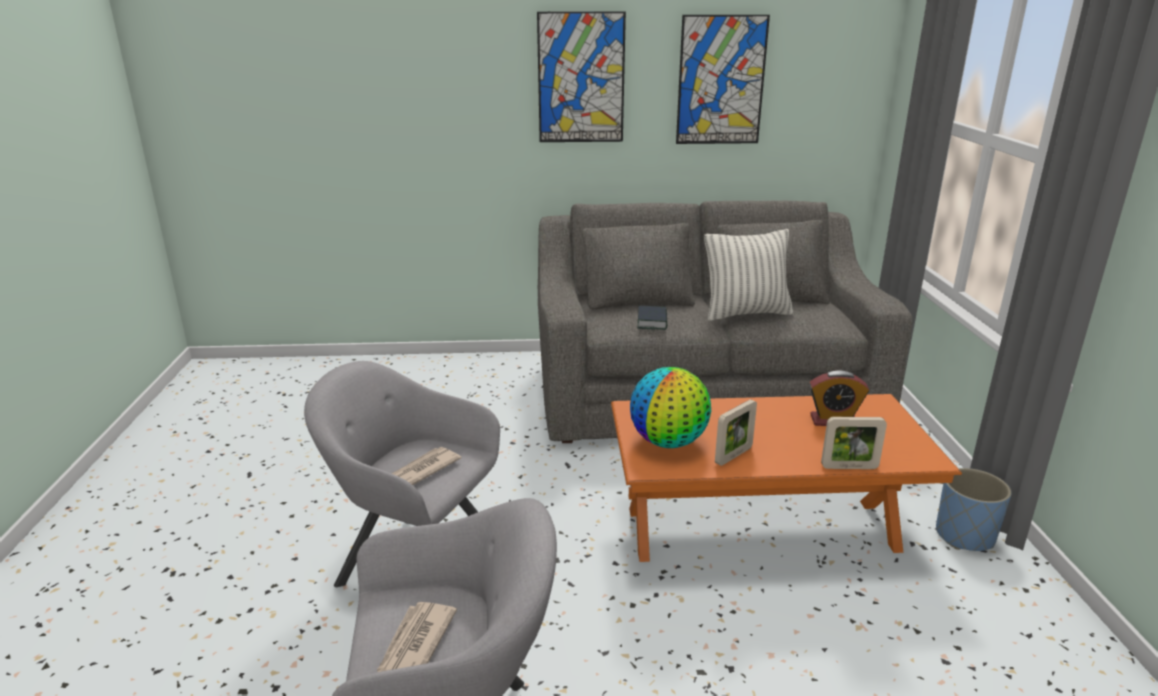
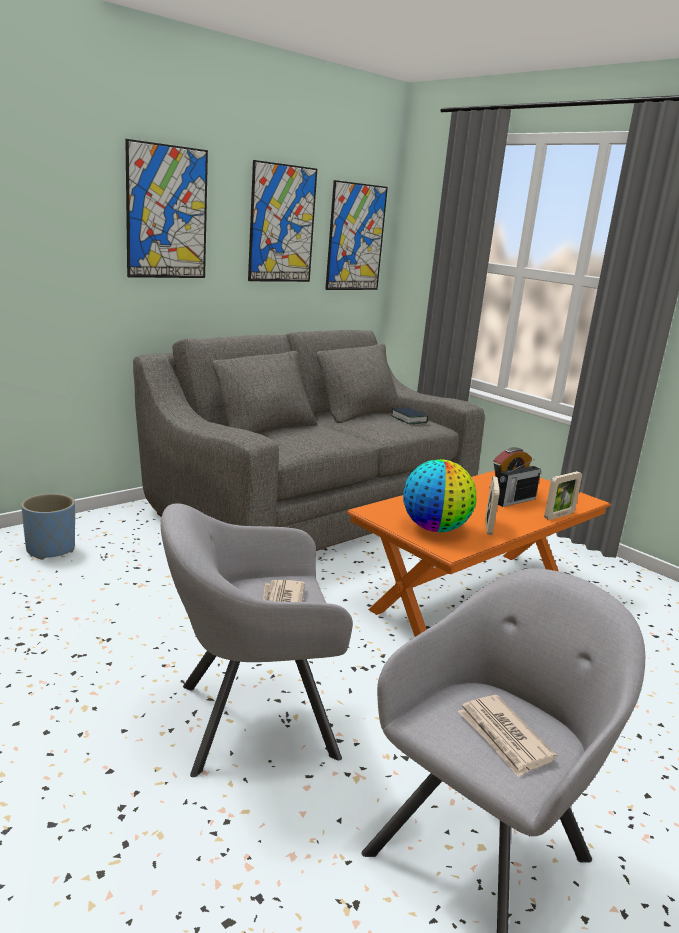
camera: 40 degrees left, 5 degrees down
(652, 322) = (311, 440): book -> book (409, 419)
(746, 313) = (365, 425): pillow -> none
(818, 436) = (514, 501): none -> radio
(829, 90) = (356, 237): none -> picture
(964, 536) = (577, 560): blue planter -> blue planter (50, 549)

